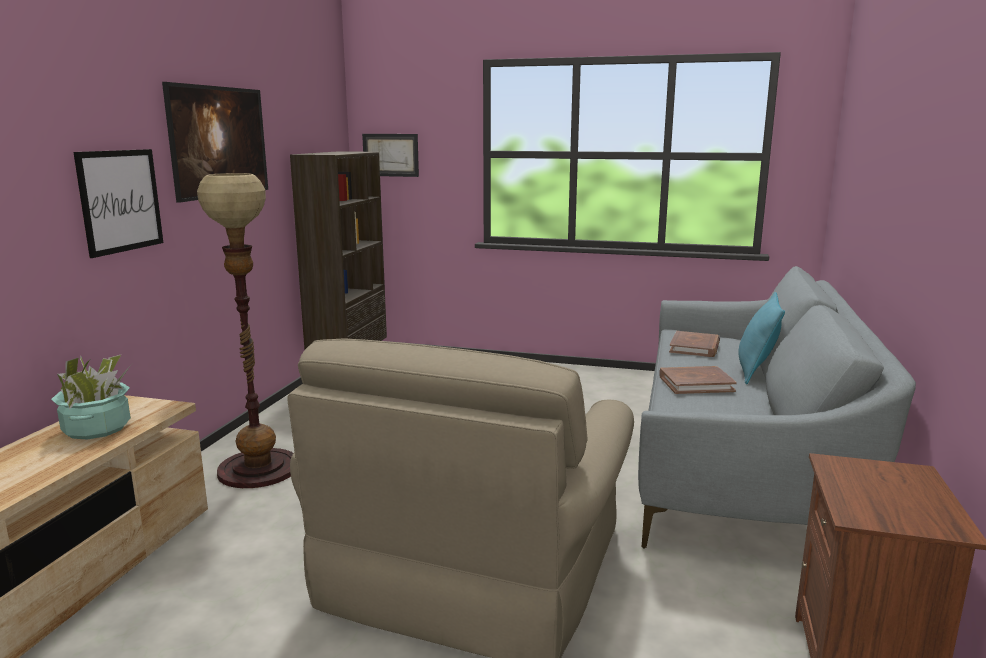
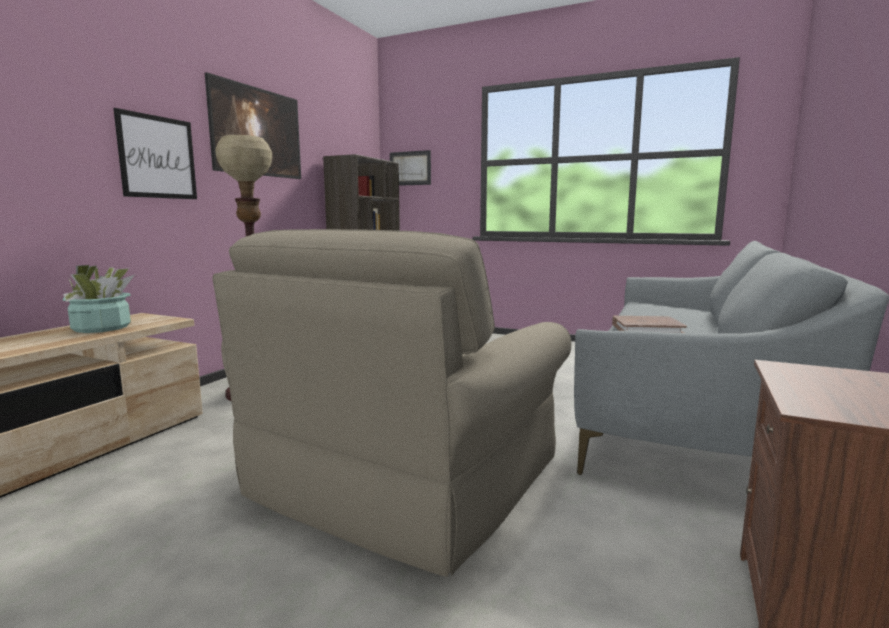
camera: 10 degrees right, 5 degrees down
(694, 347) = (653, 310): brown book -> none
(755, 372) = (710, 326): turquoise pillow -> none

